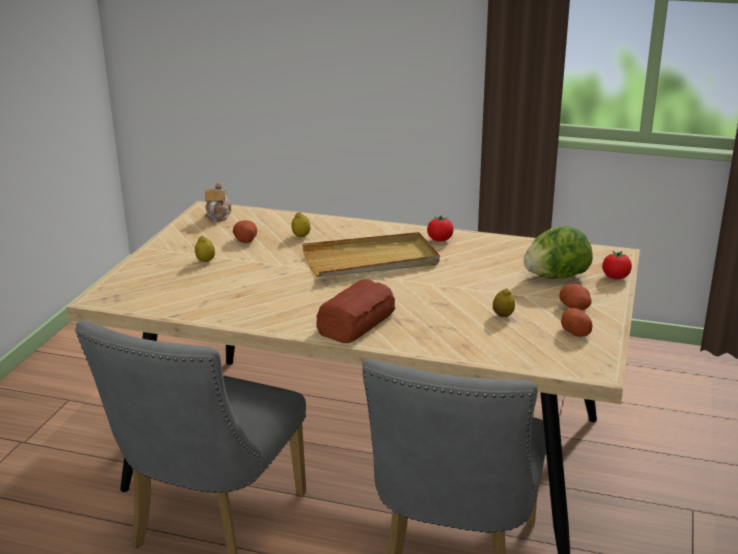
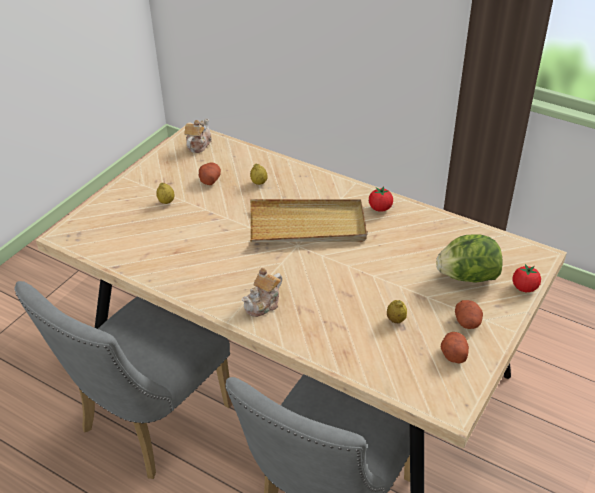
camera: 15 degrees right, 15 degrees up
(357, 322) = (263, 304): bread -> teapot

